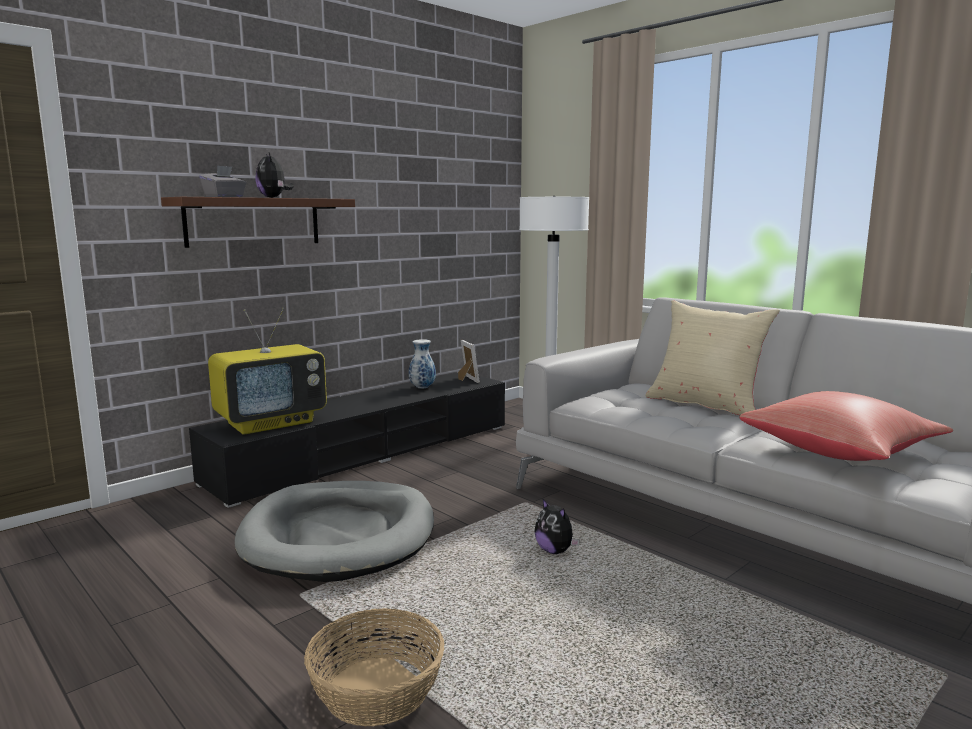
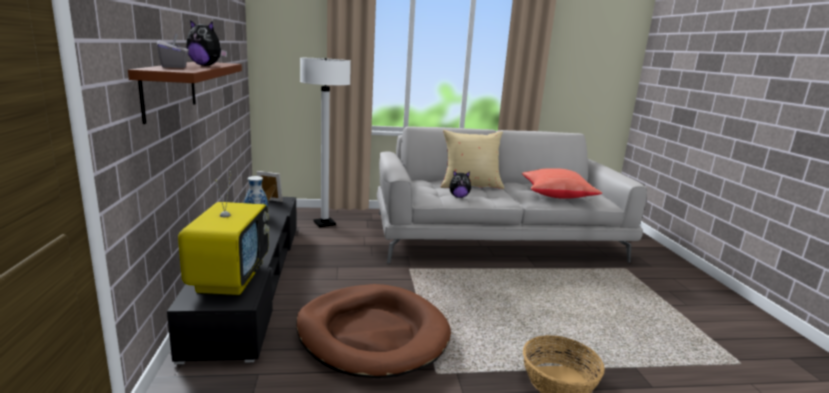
camera: 55 degrees left, 5 degrees up
(339, 536) = (372, 334): grey dog bed -> brown dog bed
(555, 551) = (471, 285): plush toy -> plush toy (459, 197)

